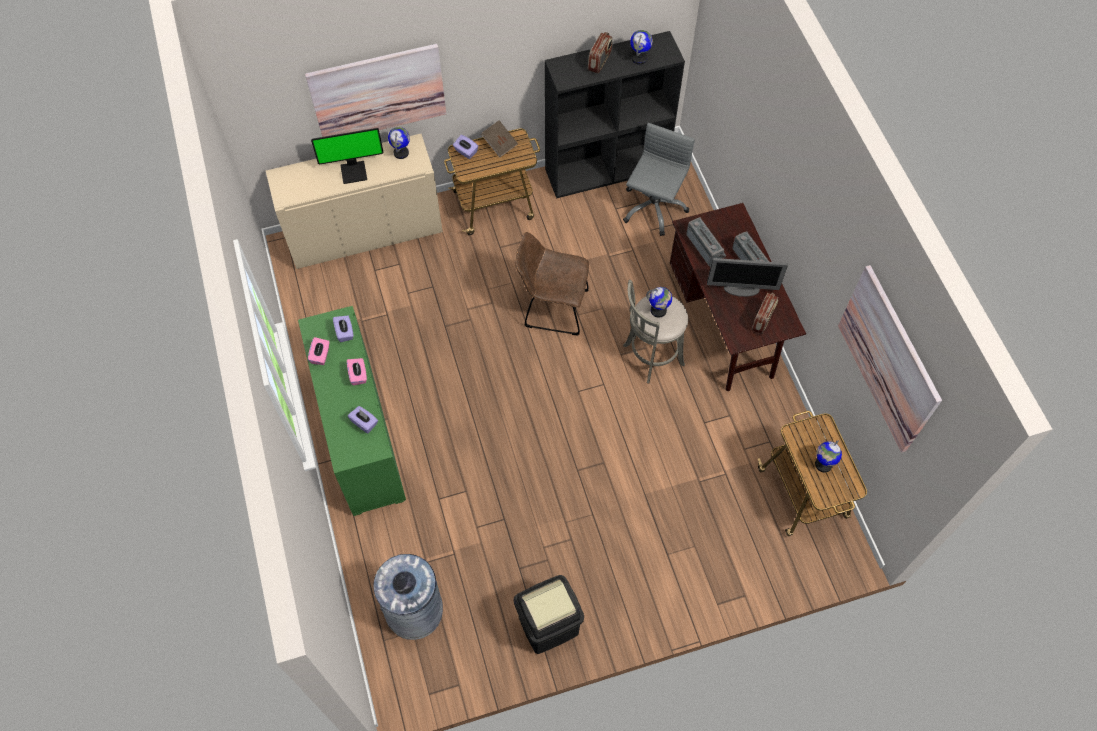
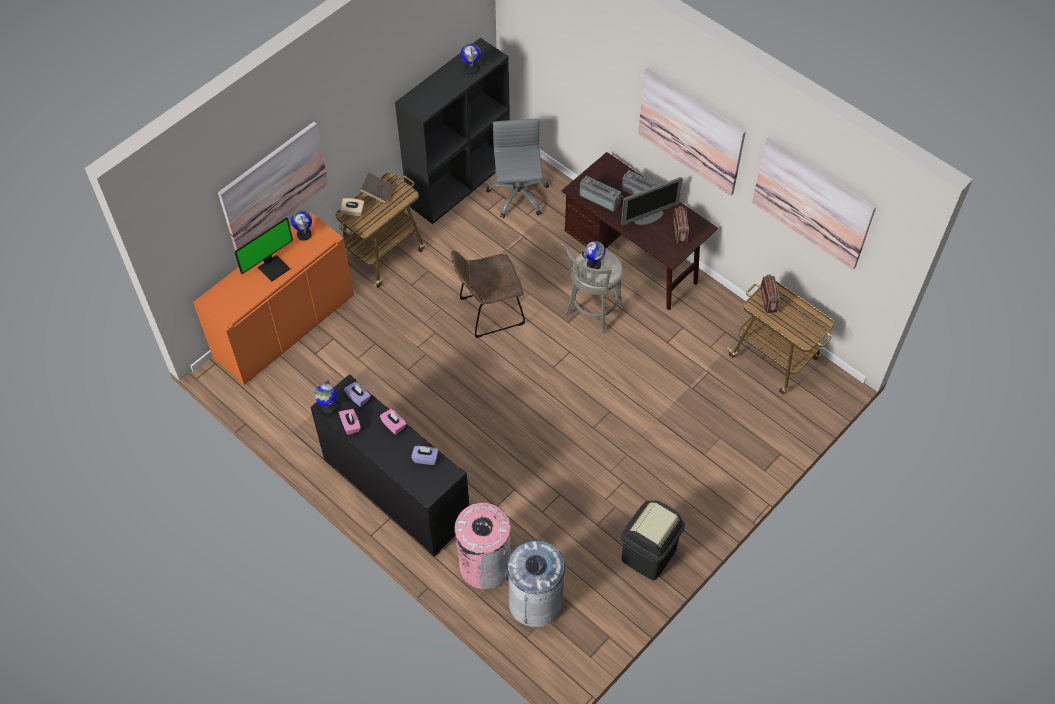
camera: 30 degrees left, 5 degrees down
(361, 435) = (396, 490): green cabinet -> black cabinet
(365, 232) = (284, 327): beige cabinet -> orange cabinet
(393, 549) = (485, 564): none -> pink trash can
(466, 152) = (353, 211): purple tissue box -> beige tissue box
(600, 61) = (441, 84): radio -> radio (768, 300)
(810, 219) = (691, 131): none -> picture
(823, 464) = (790, 317): globe -> globe (329, 407)

